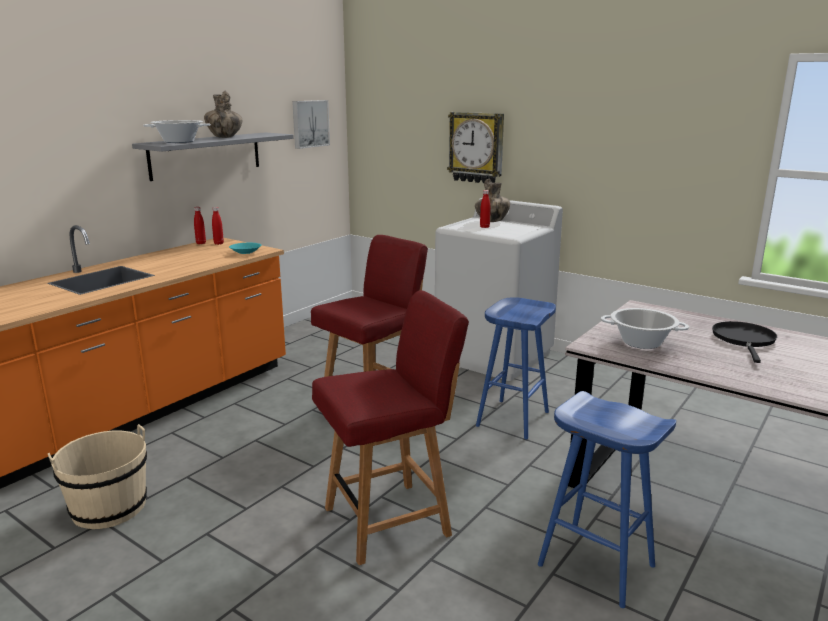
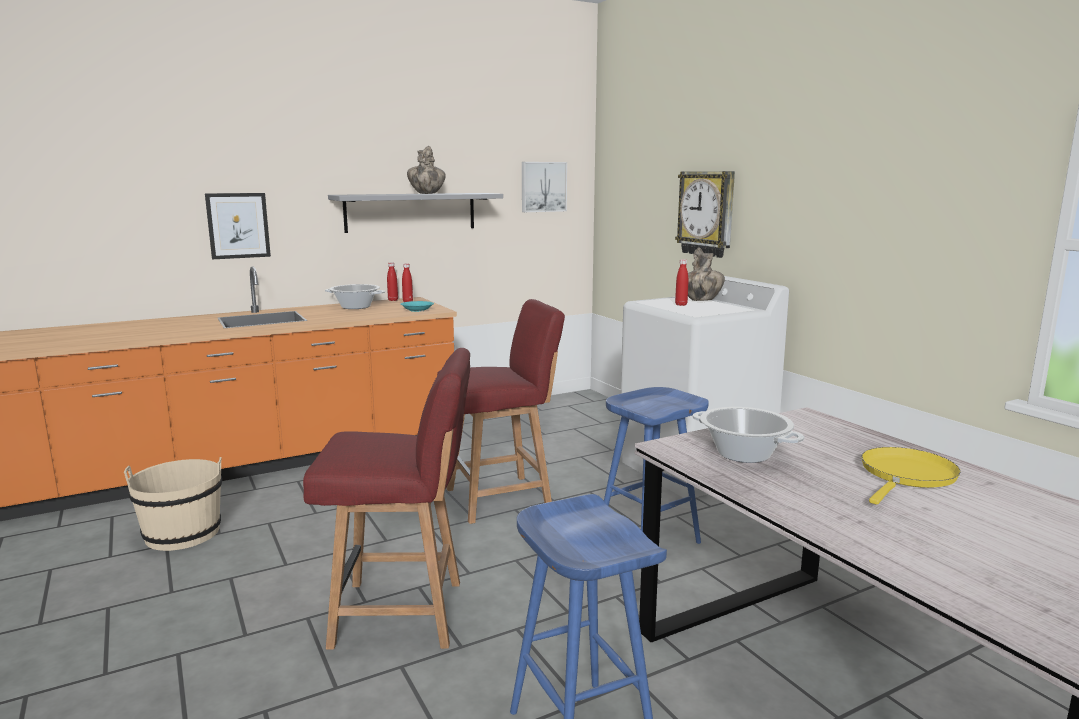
camera: 25 degrees right, 5 degrees down
(48, 182) = (238, 225): none -> picture
(179, 142) = (370, 194): cooking pot -> cooking pot (355, 307)
(744, 340) = (906, 475): black frying pan -> yellow frying pan

